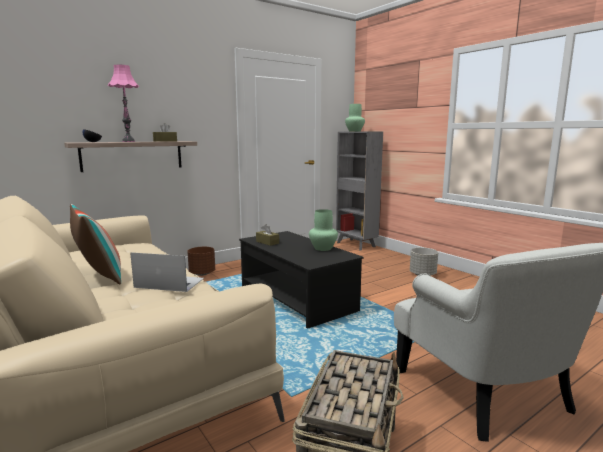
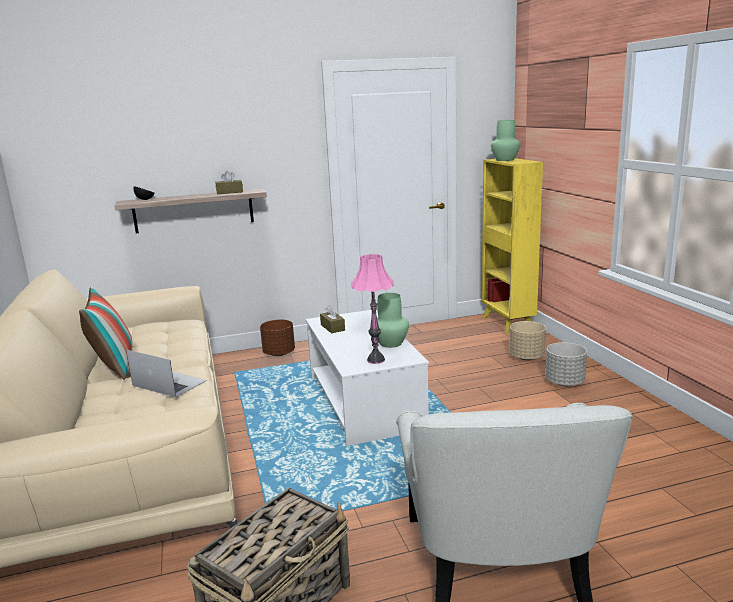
camera: 20 degrees right, 5 degrees up
(128, 141) = (184, 197): pink table lamp -> pink table lamp (376, 360)
(296, 298) = (364, 401): black coffee table -> white coffee table
(356, 245) = (507, 323): grey bookcase -> yellow bookcase
(385, 263) = (526, 357): none -> beige planter

